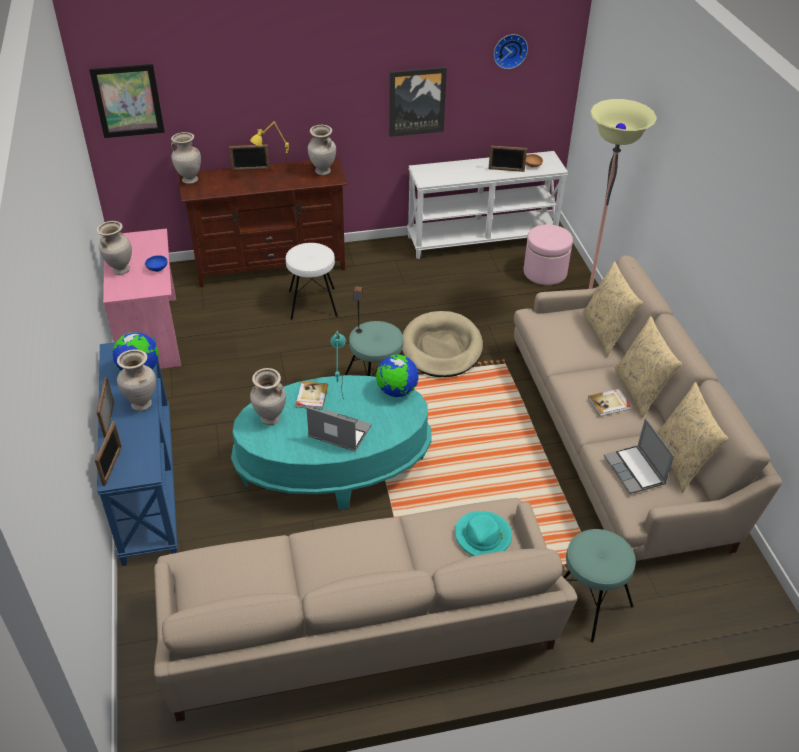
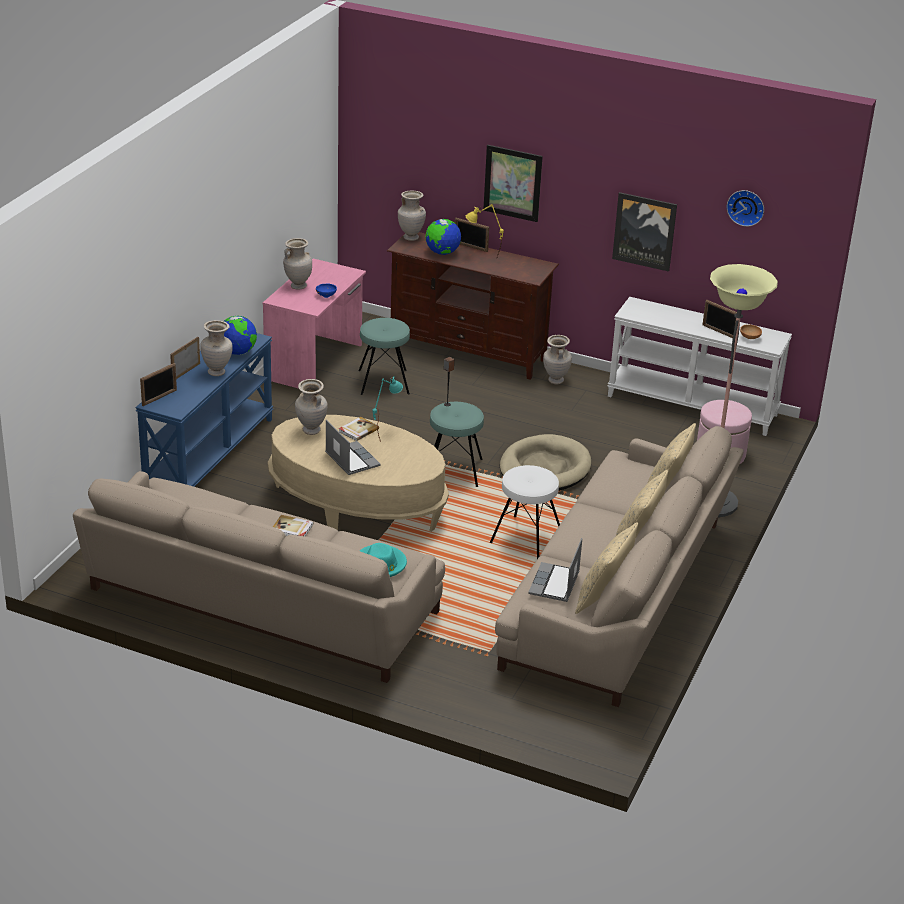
camera: 35 degrees right, 10 degrees down
(128, 101) = (379, 148): picture -> picture (512, 183)
(312, 304) = (471, 393): white stool -> white stool (526, 537)
(322, 172) = (529, 269): beige vase -> beige vase (555, 381)
(334, 466) = (357, 505): turquoise coffee table -> beige coffee table
(396, 391) = (428, 454): globe -> globe (442, 253)
(588, 603) = (449, 674): turquoise stool -> turquoise stool (383, 382)
(609, 404) = (595, 537): book -> book (292, 529)

